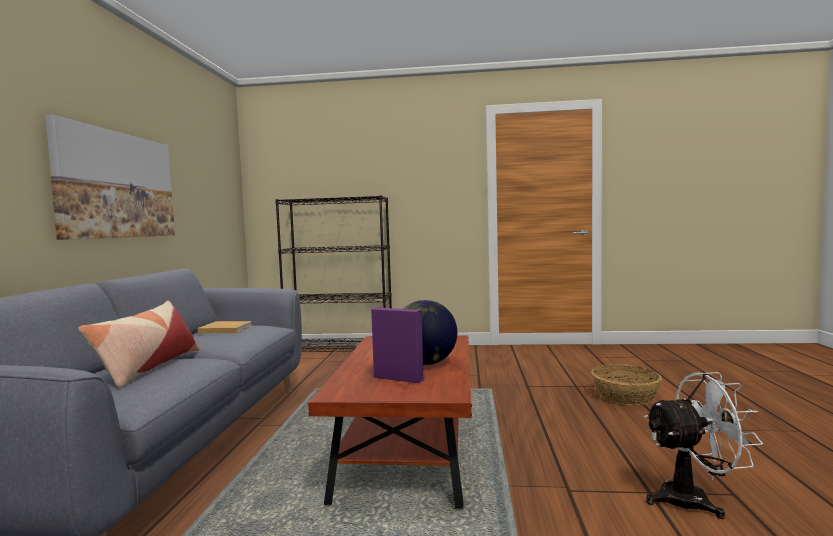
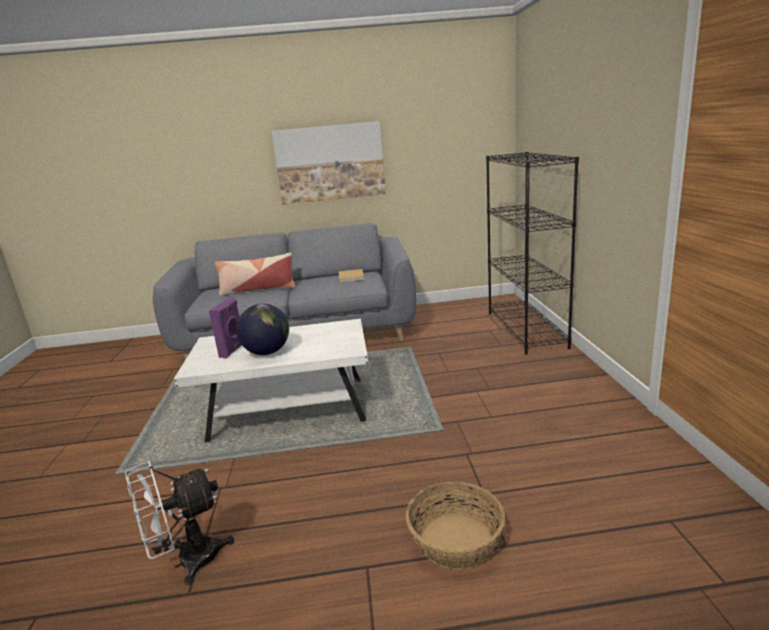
camera: 80 degrees right, 15 degrees up
(407, 452) = (289, 410): brown coffee table -> white coffee table
(695, 499) = (188, 562): white fan -> white fan turned 75 degrees clockwise

